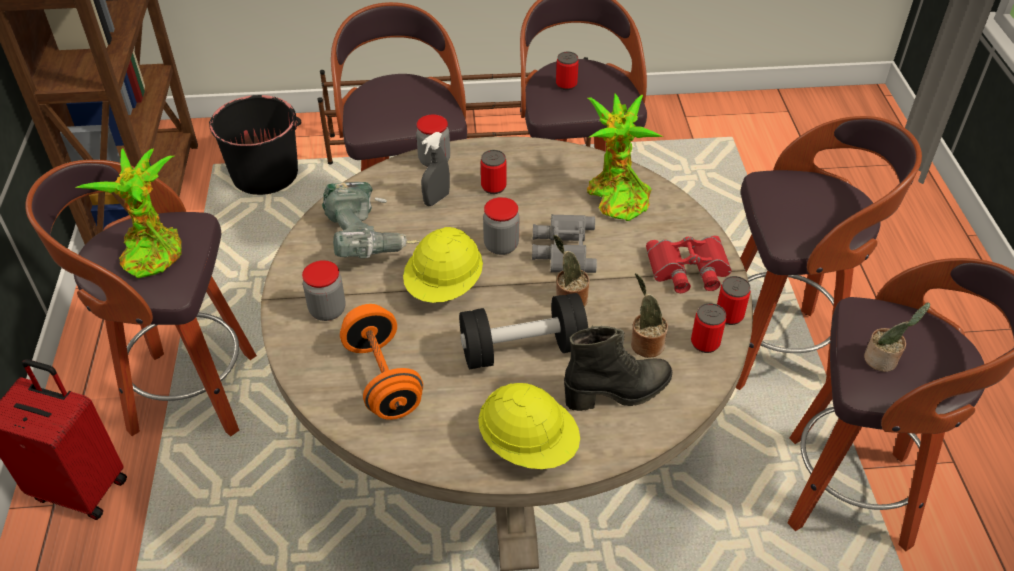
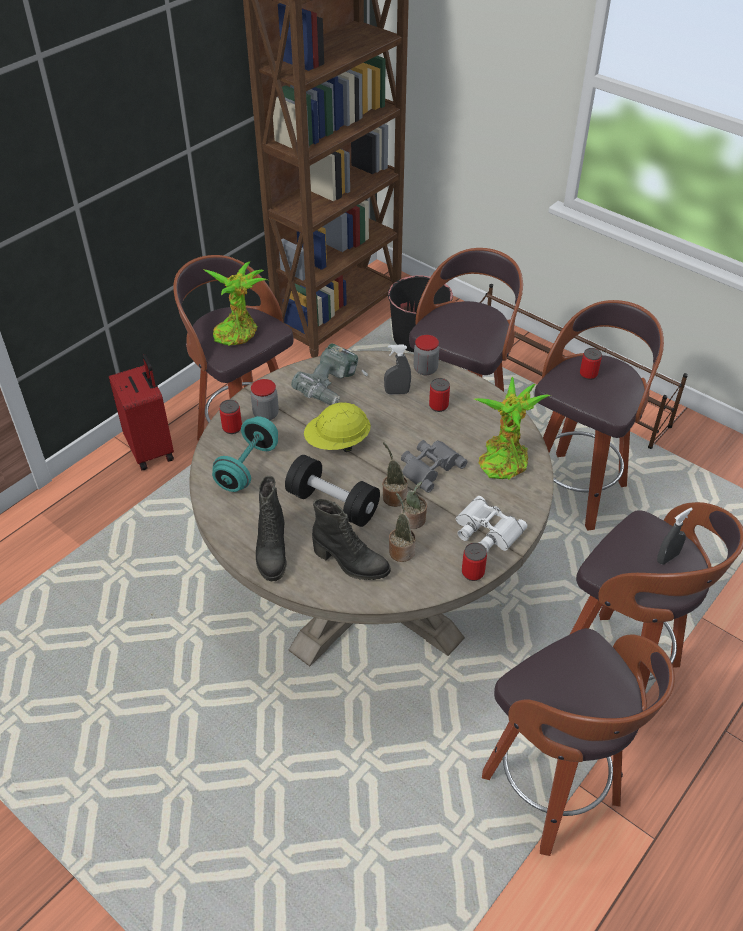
camera: 45 degrees right, 0 degrees up
(383, 379) = (247, 467): orange dumbbell -> turquoise dumbbell
(501, 245) = (397, 441): jar -> none
(528, 444) = (271, 552): yellow hard hat -> black boot
(688, 270) = (486, 531): red binoculars -> white binoculars
(705, 343) = (436, 576): can -> can (232, 428)
(822, 196) = (667, 558): none -> grey spray bottle
(883, 360) = (553, 678): potted plant -> potted plant (413, 521)

